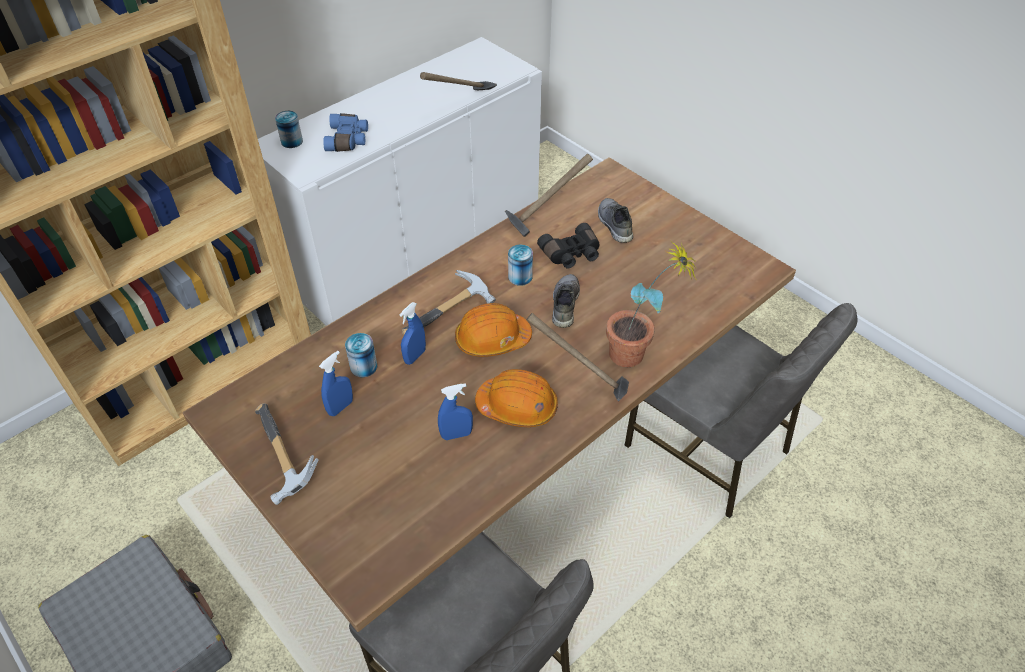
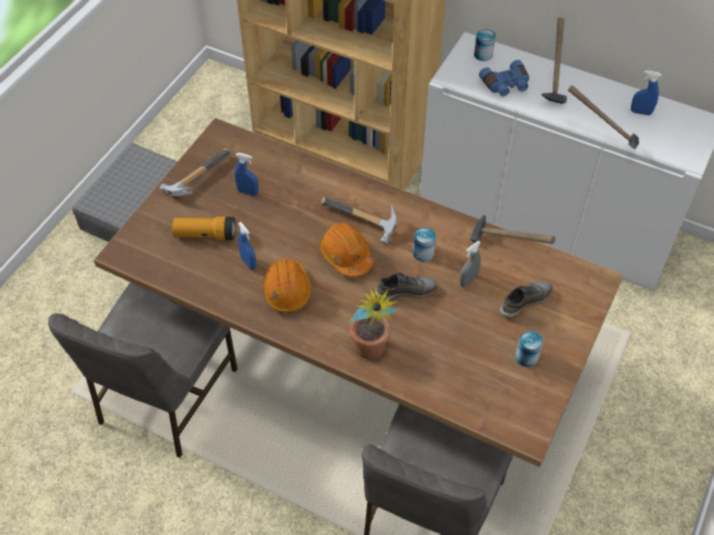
camera: 70 degrees right, 5 degrees up
(363, 366) = (288, 191): can -> can (526, 357)
(386, 470) = (205, 235): none -> flashlight
(415, 356) = (310, 215): blue spray bottle -> blue spray bottle (640, 112)
(571, 254) = (468, 280): black binoculars -> grey spray bottle
(580, 383) = (326, 323): hammer -> hammer (552, 83)

